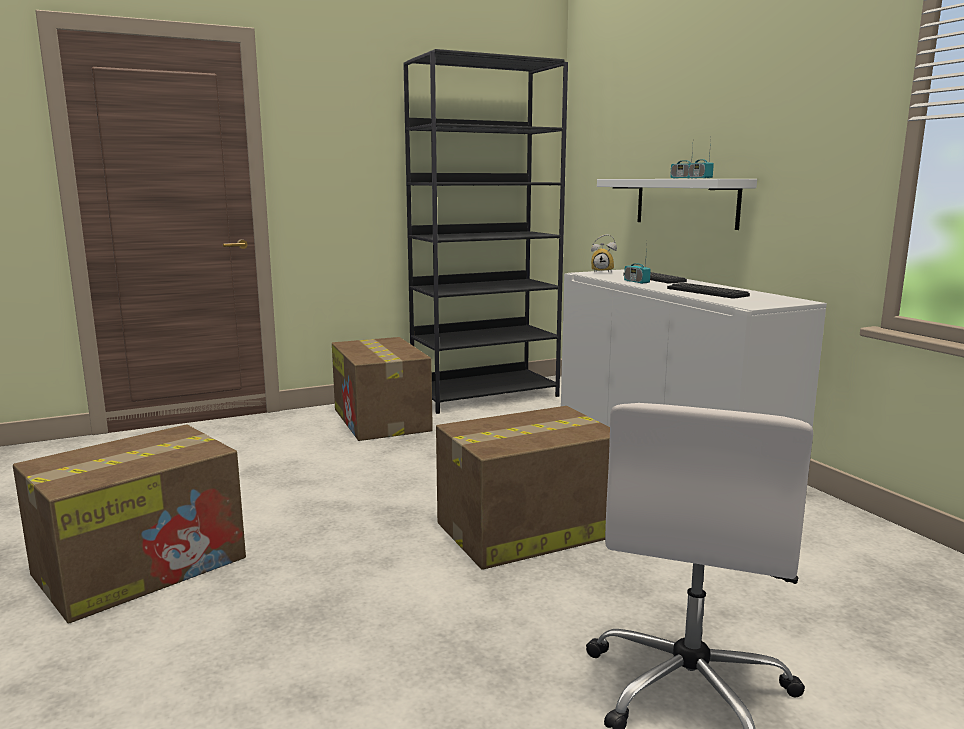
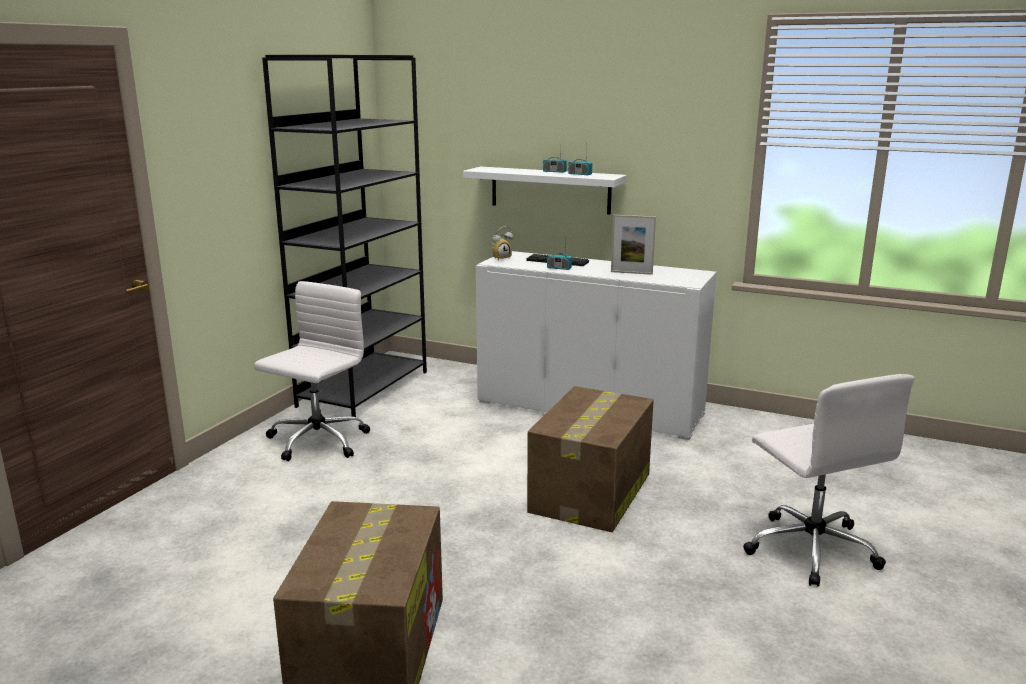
camera: 40 degrees left, 5 degrees up
(382, 420) = (316, 441): cardboard box -> white office chair
(707, 292) = (631, 273): keyboard -> picture frame

